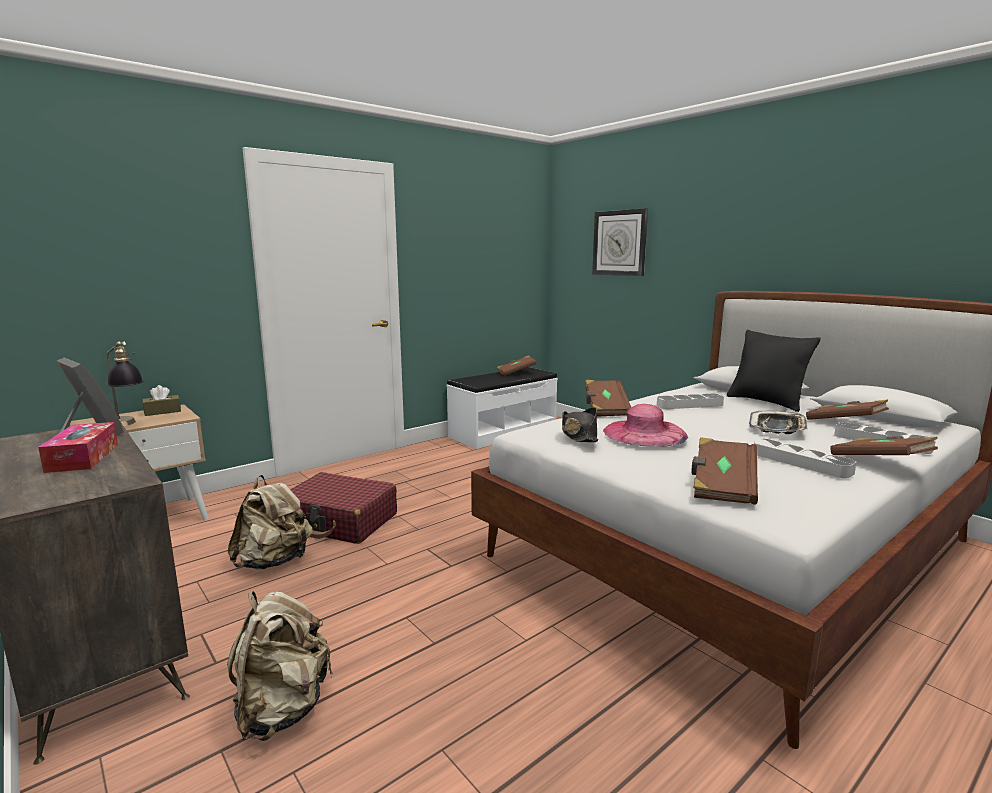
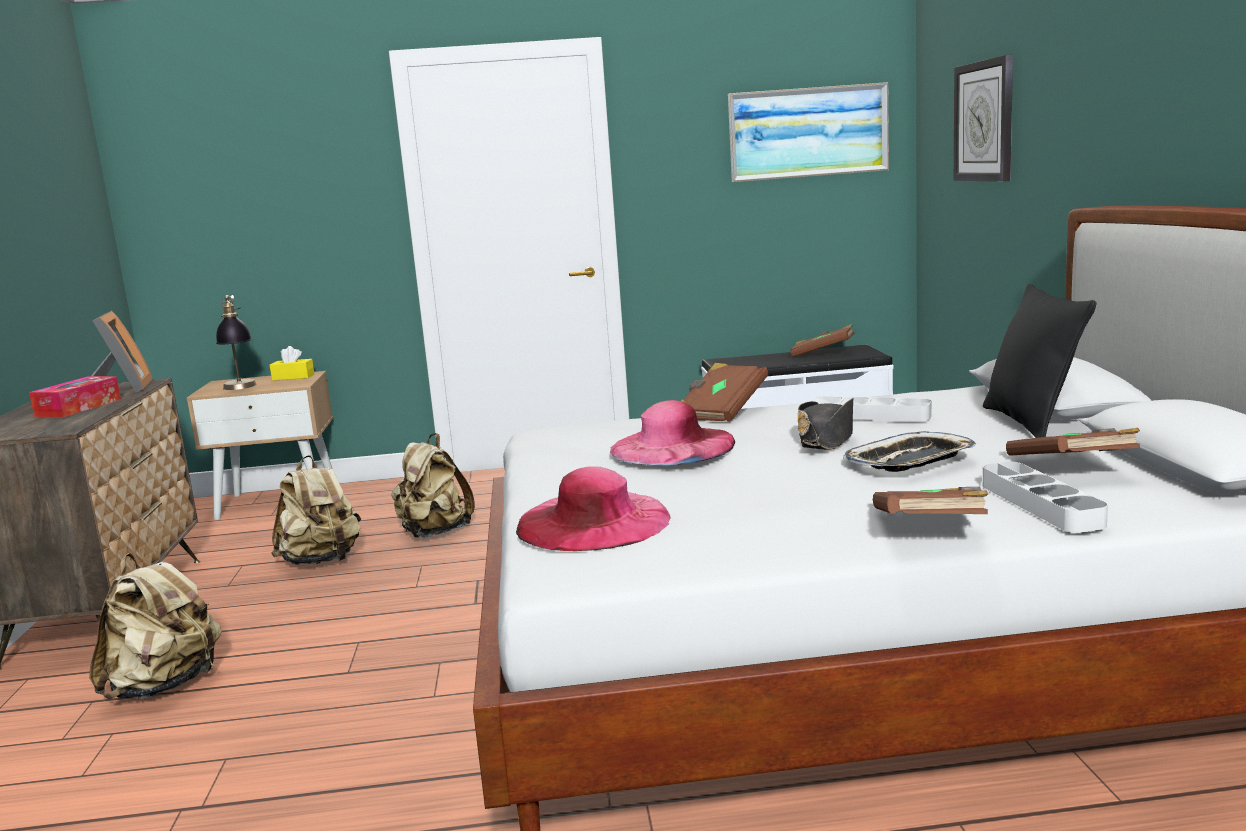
camera: 35 degrees right, 0 degrees up
(162, 412) = (293, 377): brown tissue box -> yellow tissue box
(340, 521) = (434, 533): red suitcase -> beige backpack
(501, 241) = (808, 132): none -> picture
(579, 435) = (585, 439): black hat -> black hat (826, 439)
(722, 487) = (593, 521): brown book -> pink hat
(801, 463) = (791, 511): grey tray -> none

